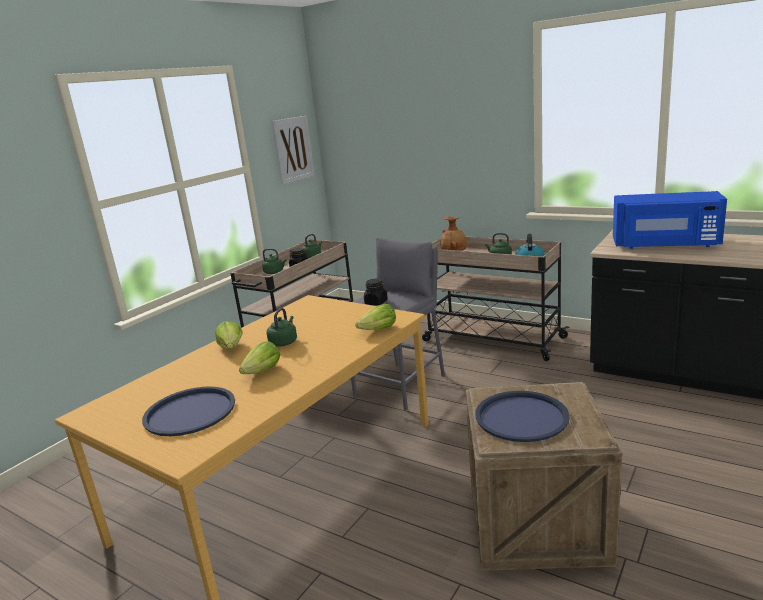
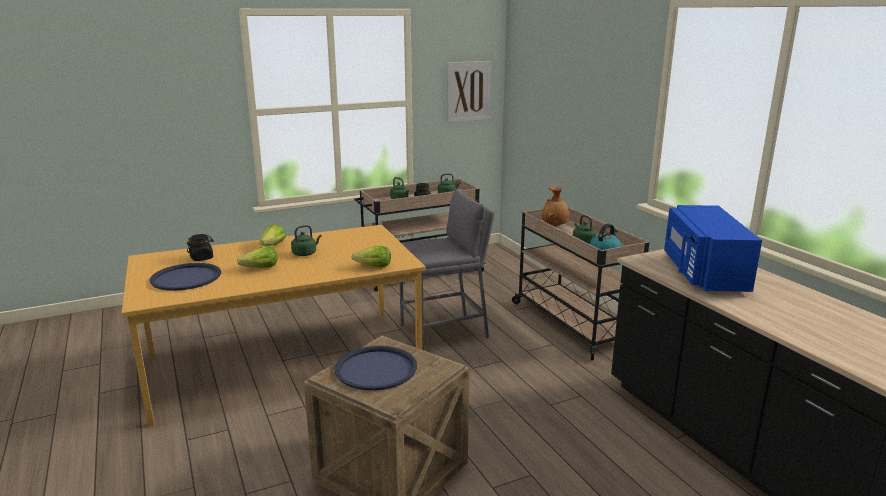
camera: 30 degrees right, 0 degrees up
(376, 302) = (422, 247): black jar -> black jar (202, 258)
(665, 245) = (703, 273): blue microwave -> blue microwave turned 45 degrees clockwise

